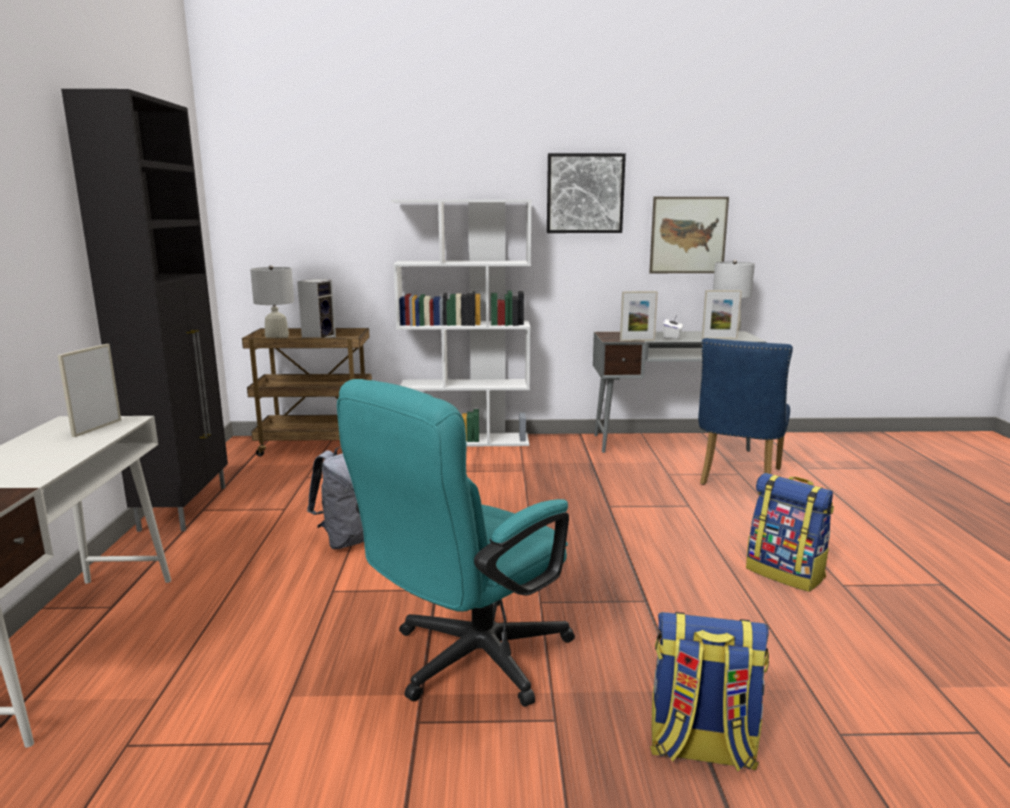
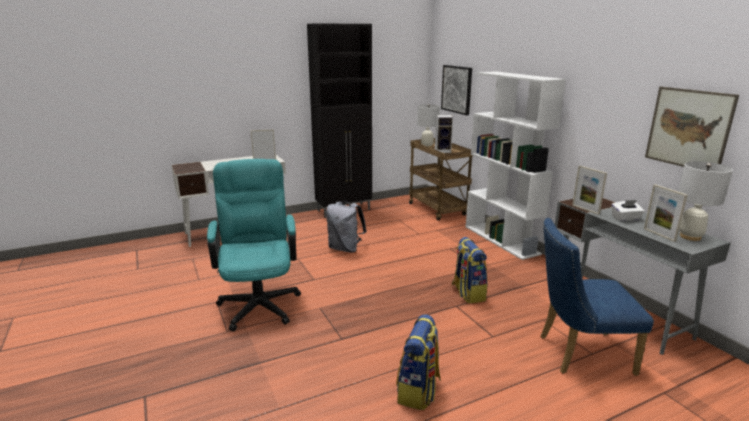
camera: 65 degrees right, 5 degrees up
(467, 662) = (259, 301): turquoise office chair -> turquoise office chair turned 60 degrees clockwise
(585, 193) = (605, 78): picture -> picture (457, 89)
(700, 748) = (218, 373): backpack -> backpack (467, 293)

